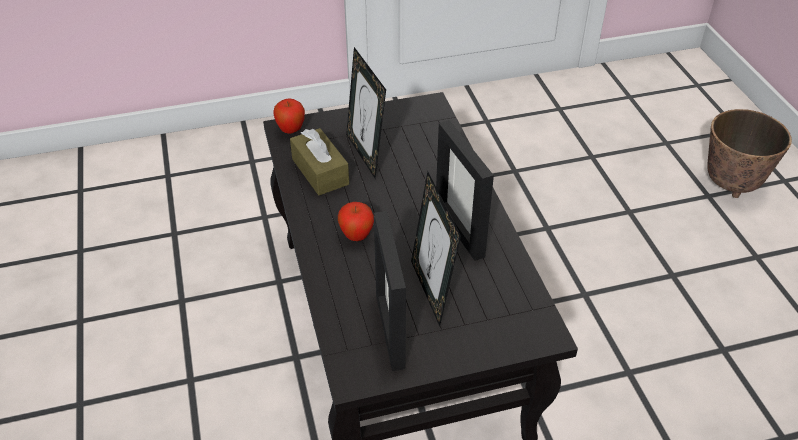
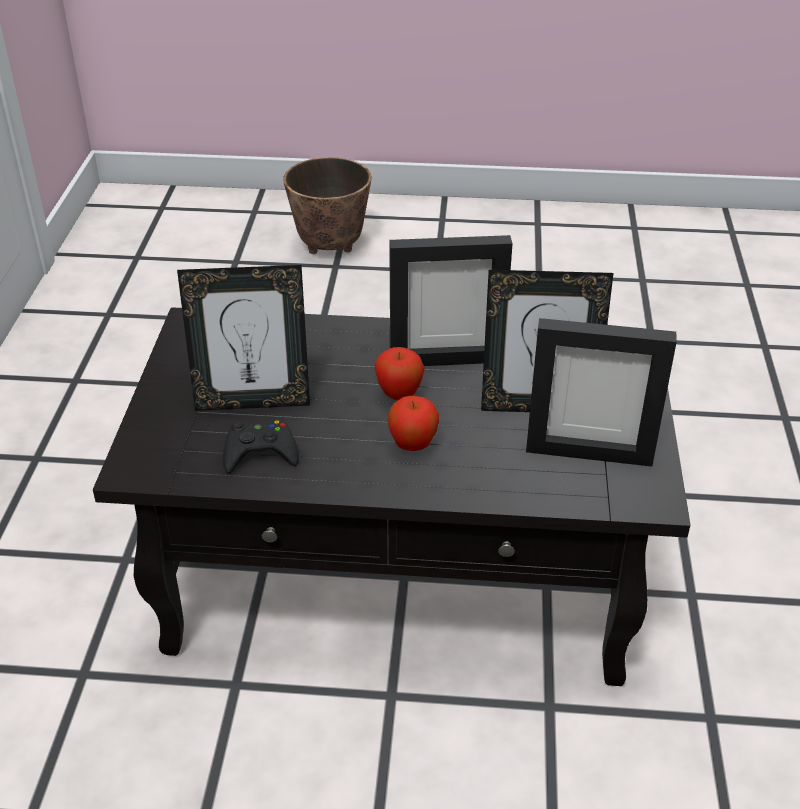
camera: 70 degrees left, 5 degrees down
(291, 130) = (142, 463): apple -> apple (399, 395)
(320, 171) = (260, 452): brown tissue box -> black game controller

